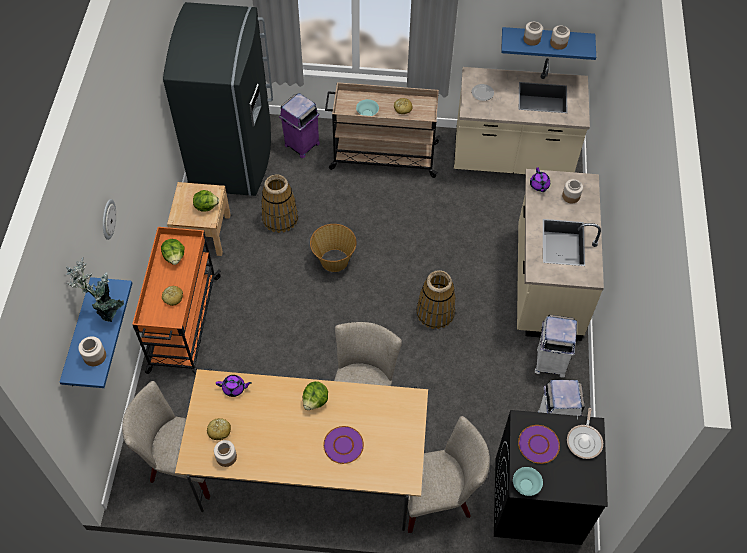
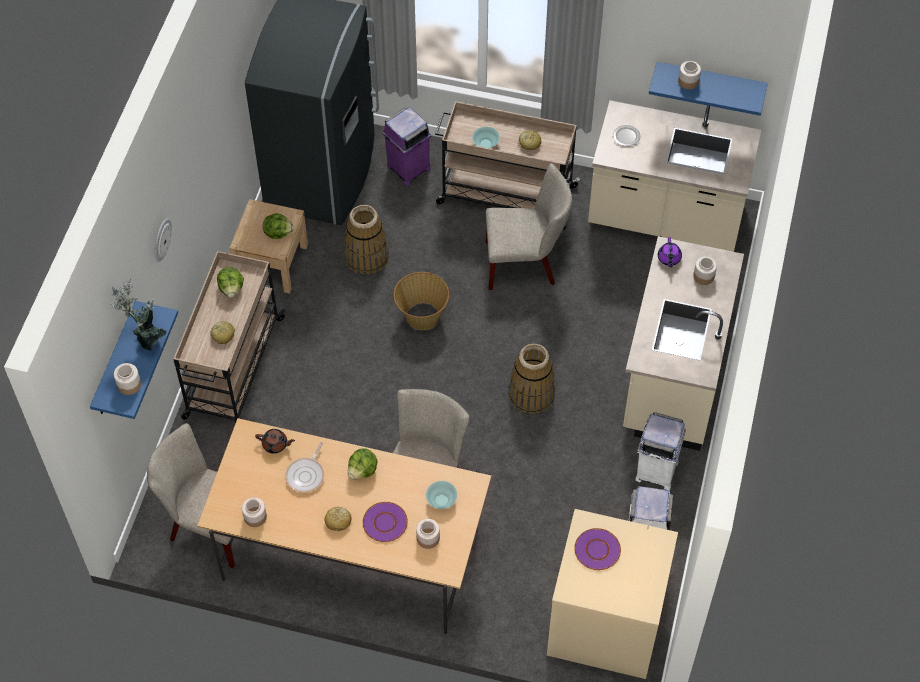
camera: 10 degrees right, 0 degrees up
(183, 325) = (233, 369): orange cart -> beige cart
(219, 431) = (252, 488): bread -> bread (338, 521)
(234, 388) = (275, 444): purple teapot -> brown teapot
(438, 497) = (492, 603): beige chair -> beige chair (525, 263)
(526, 484) = (574, 590): turquoise bowl -> turquoise bowl (441, 500)
(536, 501) = (604, 624): black washing machine -> beige washing machine
(558, 43) = (719, 90): jar -> jar (428, 538)
(584, 441) = (650, 553): frying pan -> frying pan (306, 474)

